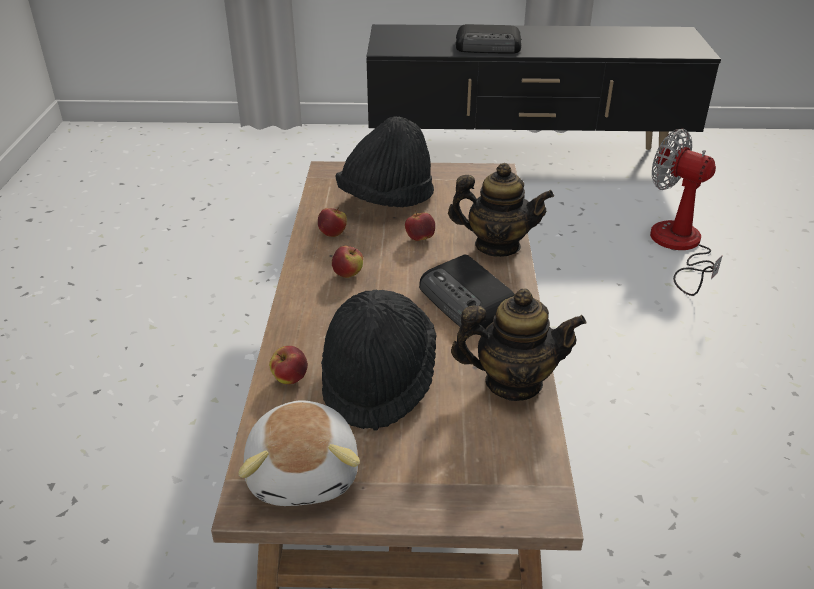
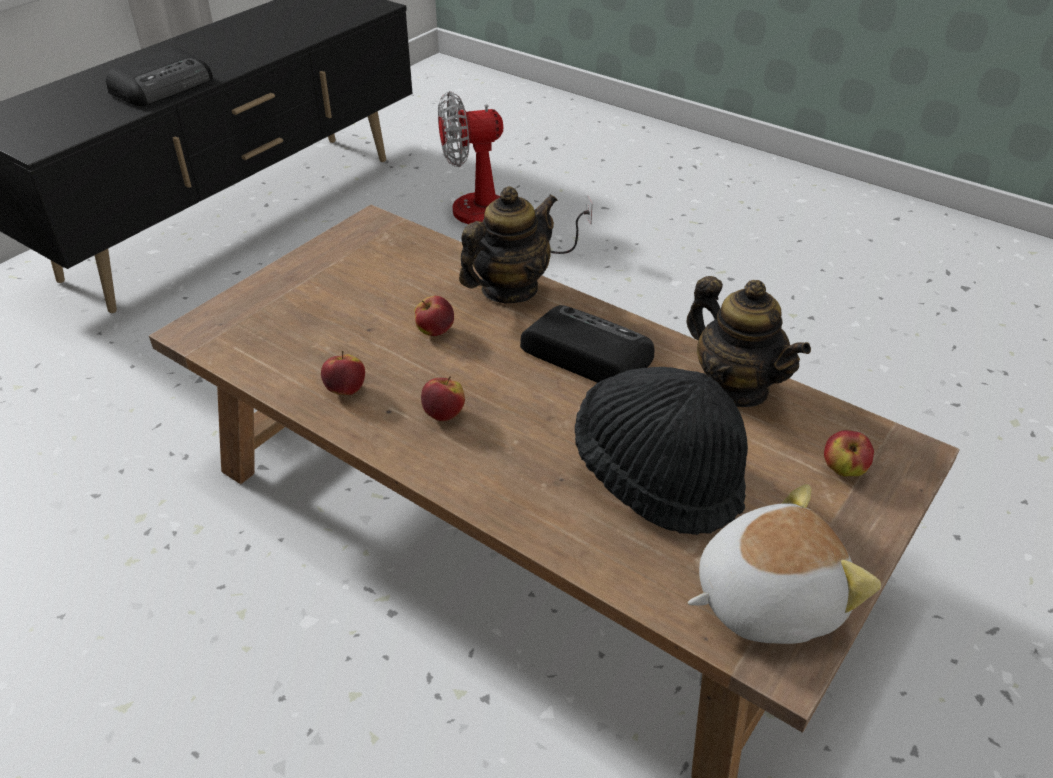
camera: 55 degrees left, 5 degrees up
(290, 379) = (597, 545): apple -> apple (843, 470)
(305, 472) = (766, 598): plush toy -> plush toy turned 45 degrees counterclockwise
(386, 201) = (328, 319): black hat -> none
(468, 302) = (585, 354): radio -> radio turned 150 degrees counterclockwise
(513, 382) = (735, 387): teapot -> teapot turned 105 degrees clockwise

